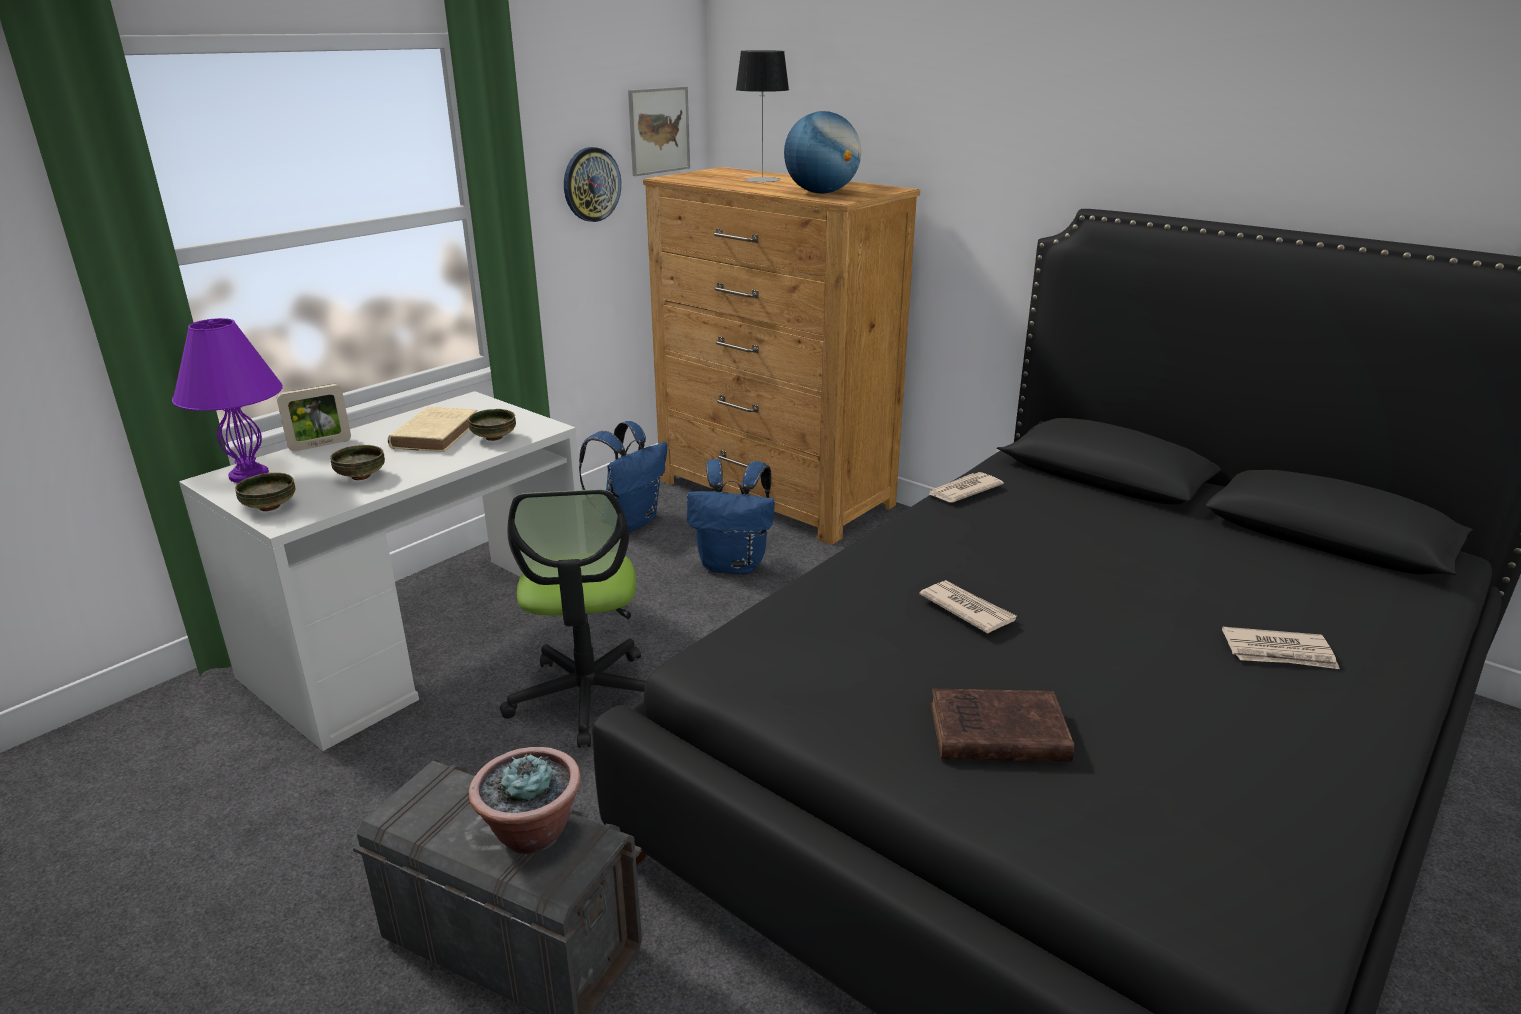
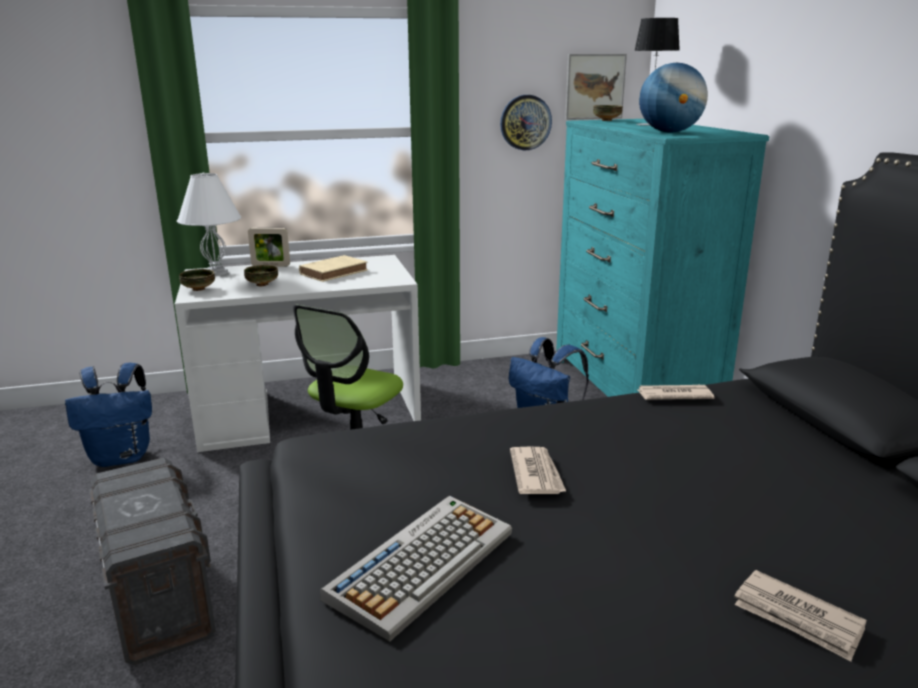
camera: 35 degrees right, 5 degrees down
(250, 475) = (216, 273): purple table lamp -> white table lamp
(494, 437) = (361, 280): bowl -> bowl (607, 120)
(531, 832) = (152, 515): potted plant -> none
(629, 522) = (505, 379): blue backpack -> blue backpack (123, 457)
(774, 493) = (632, 387): brown dresser -> turquoise dresser
(993, 733) = (422, 563): brown book -> keyboard

